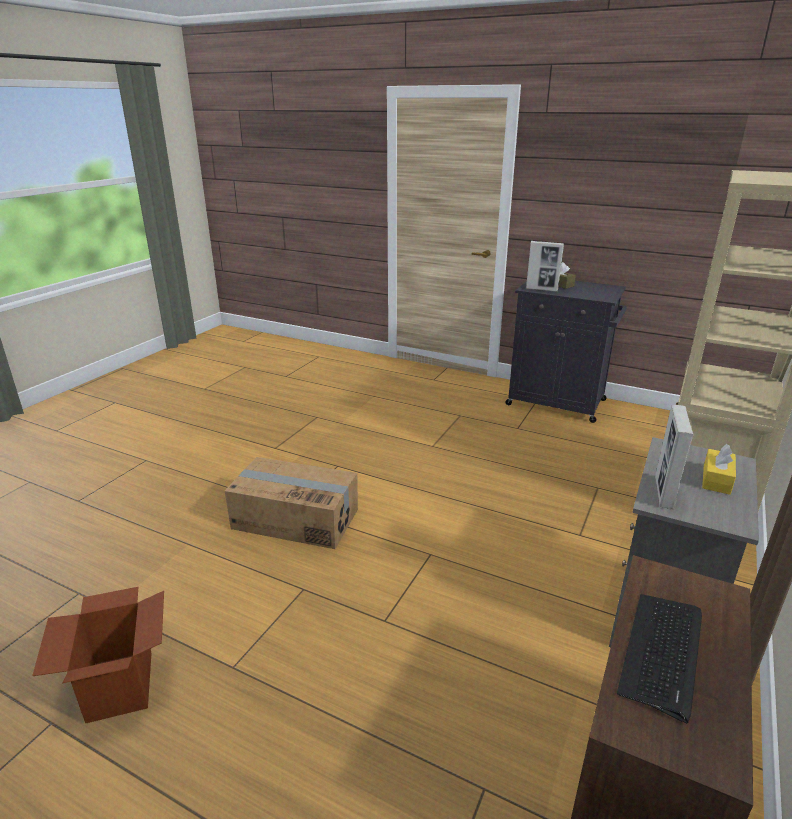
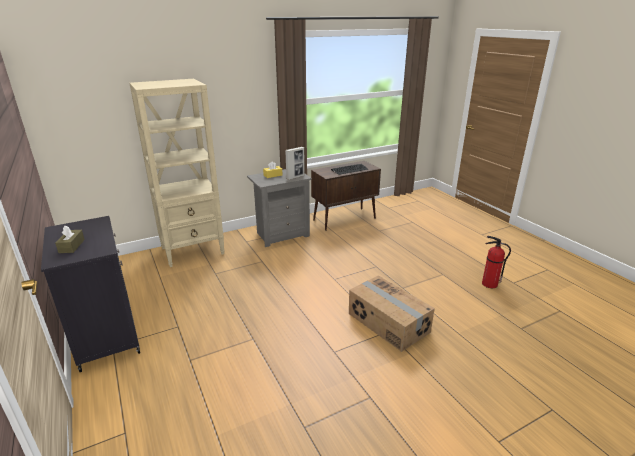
camera: 145 degrees left, 0 degrees up
(120, 685) = (489, 284): cardboard box -> fire extinguisher
(542, 289) = (101, 245): picture frame -> none

